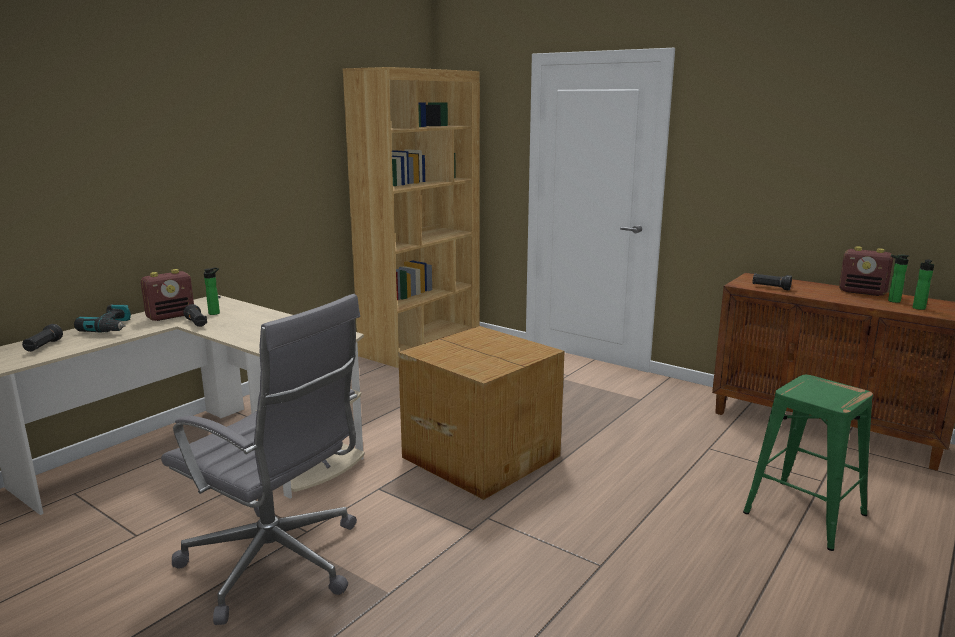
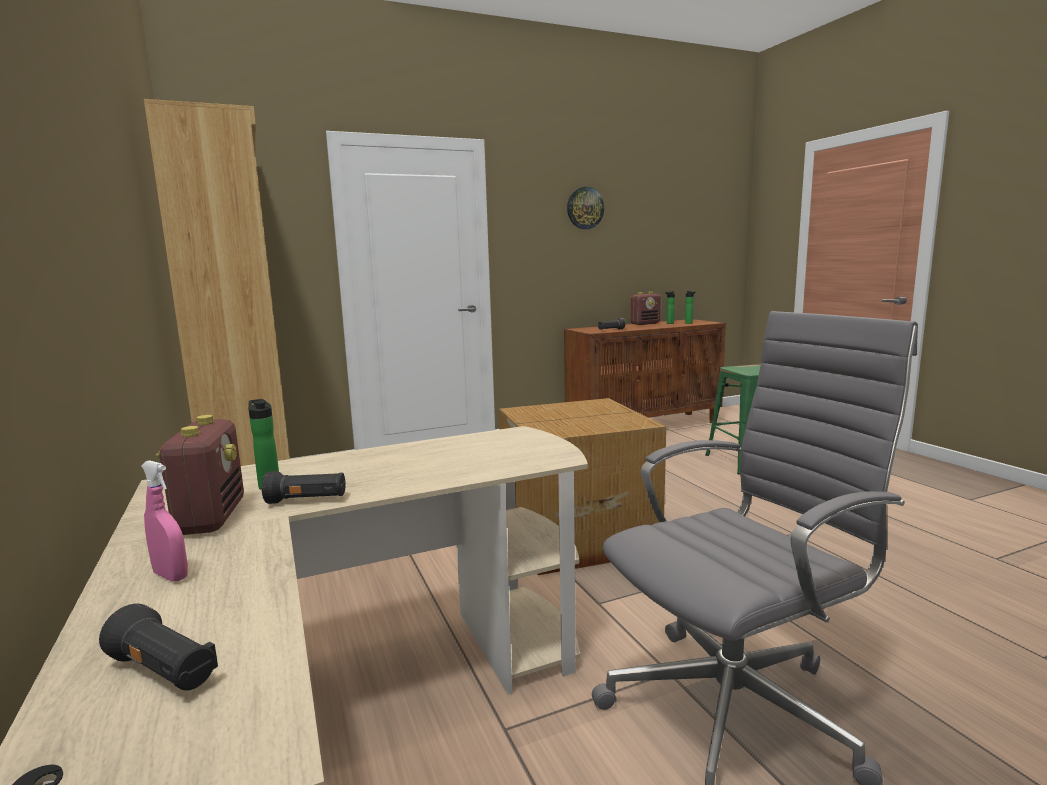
camera: 60 degrees left, 5 degrees down
(112, 328) = (171, 576): power drill -> pink spray bottle
(799, 125) = (585, 208): none -> wall clock

